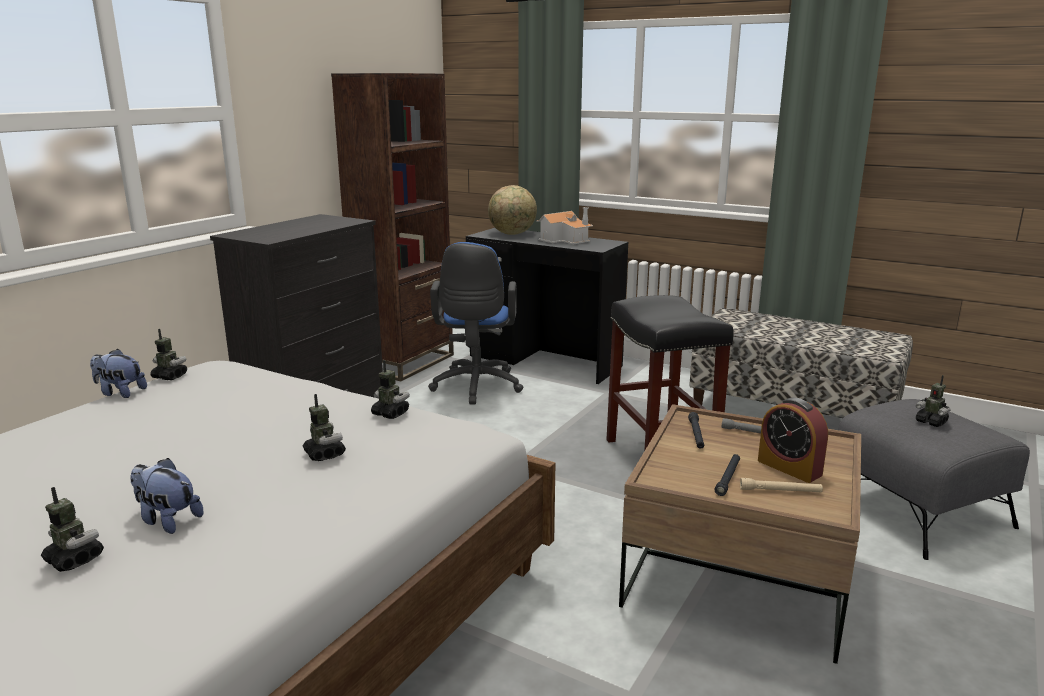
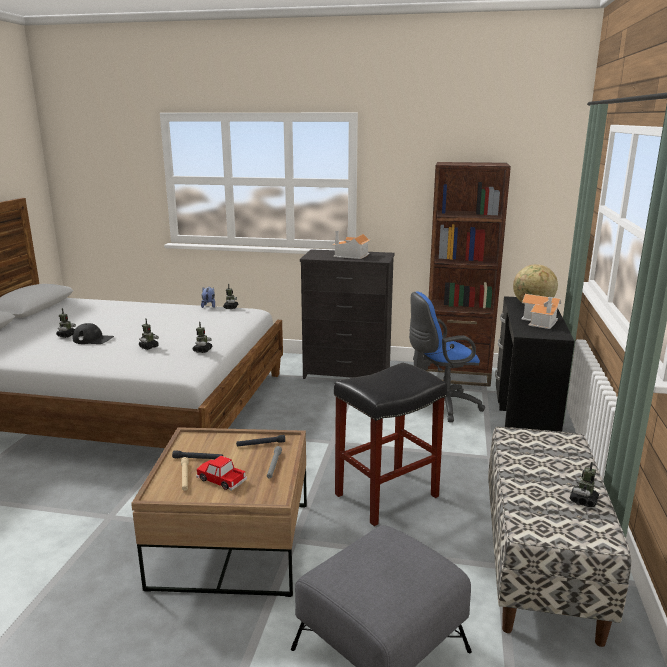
camera: 70 degrees right, 0 degrees up
(167, 520) = (93, 339): plush toy -> black cap
(301, 226) = (351, 255): none -> toy house
(789, 468) = (221, 479): alarm clock -> toy car
(931, 422) = (379, 566): toy robot -> toy robot (583, 501)

